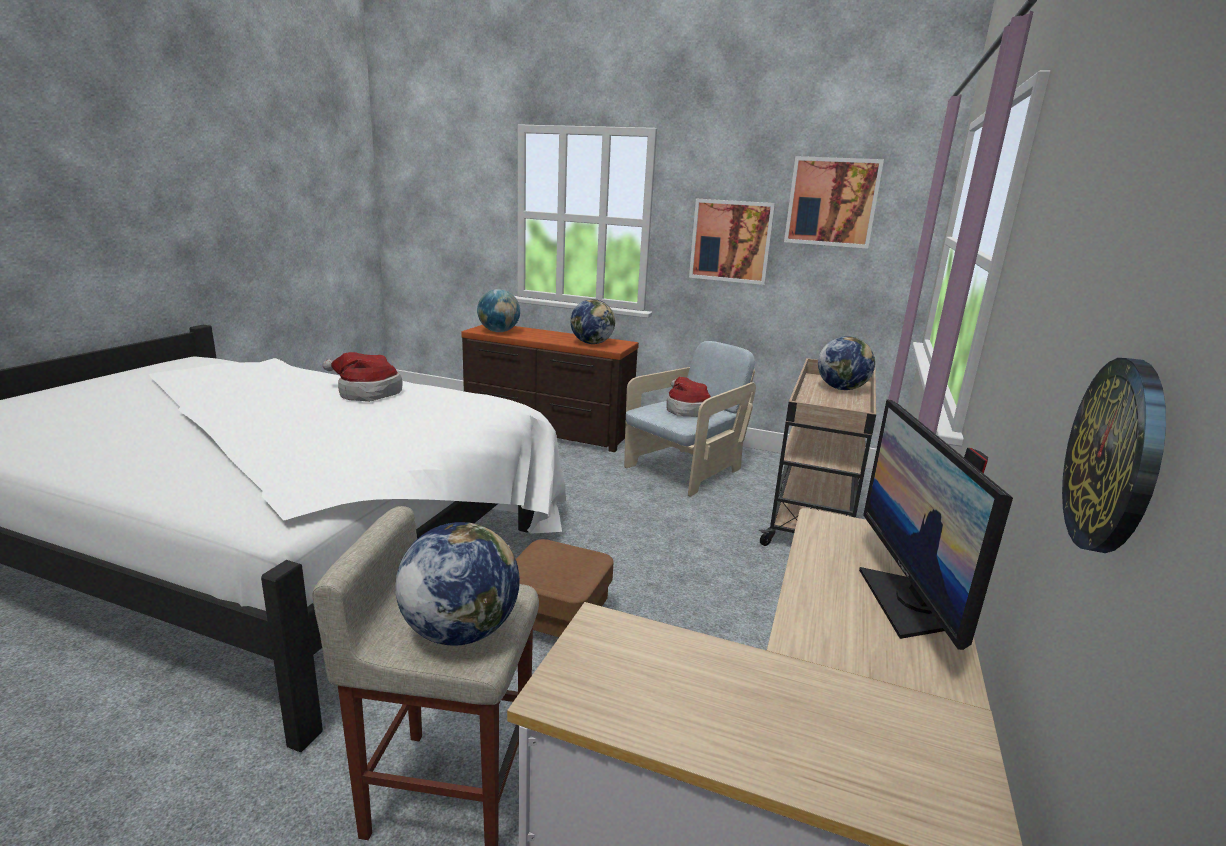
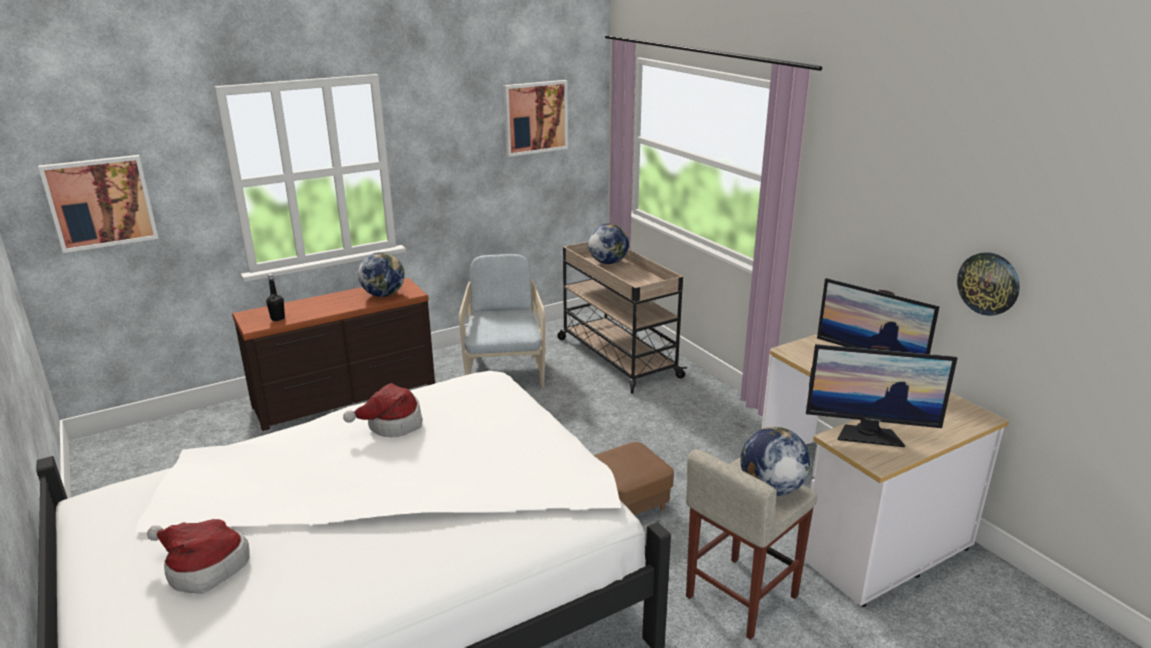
camera: 50 degrees left, 5 degrees up
(499, 331) = (278, 318): globe -> black bottle
(655, 658) = (869, 434): none -> monitor
(687, 410) = (504, 321): hat -> hat (203, 568)
(731, 241) = (464, 164): picture -> picture (101, 202)

